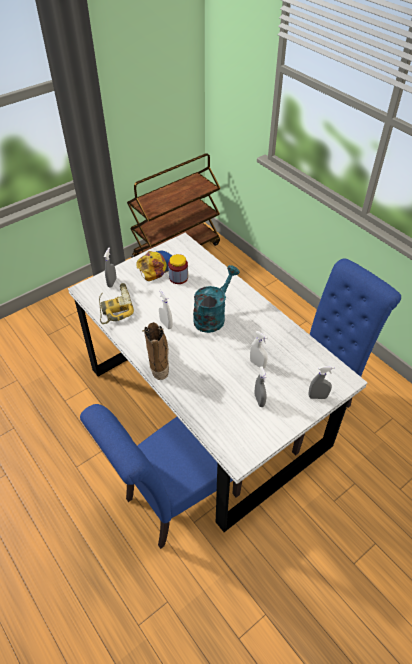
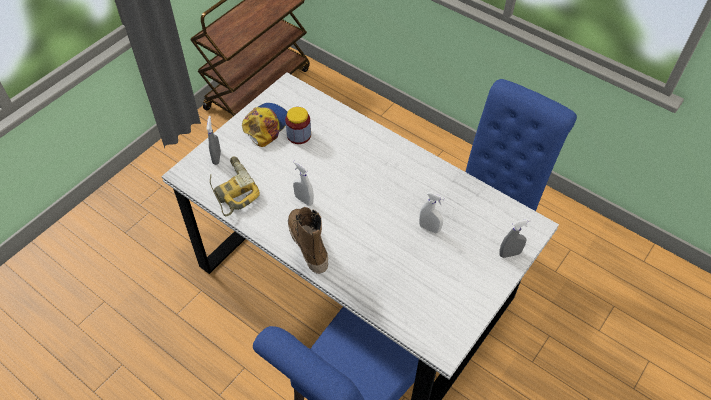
camera: 15 degrees left, 5 degrees up
(212, 316) = (357, 178): turquoise watering can -> none
(259, 400) = (445, 273): grey spray bottle -> none

